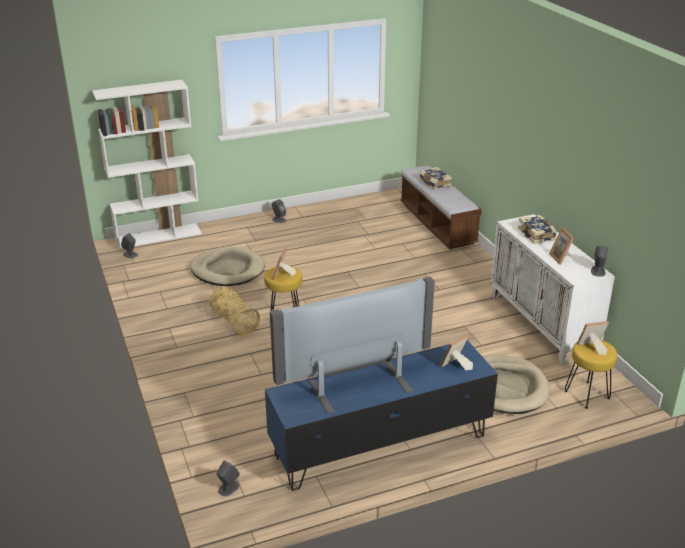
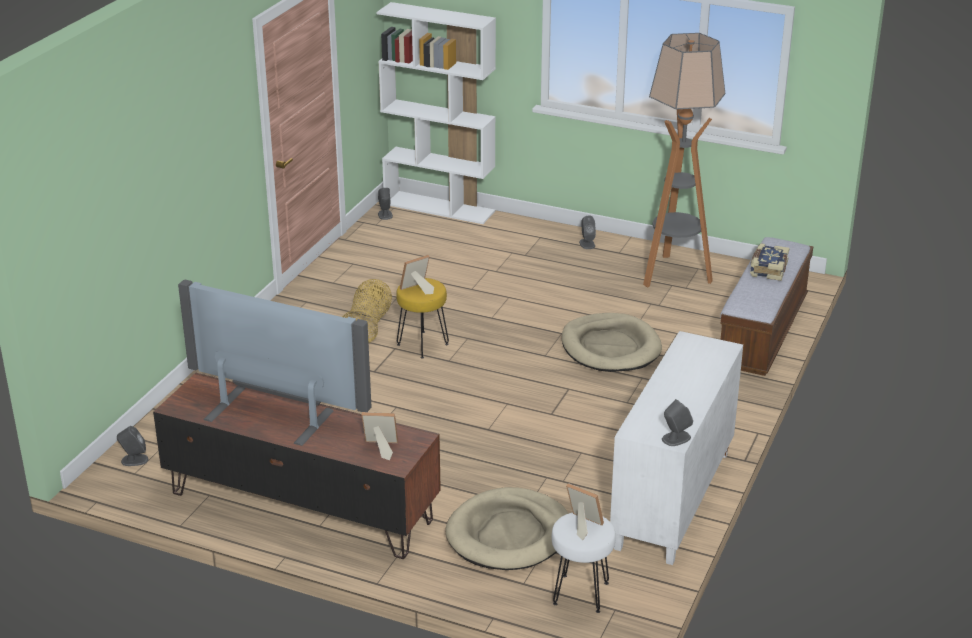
camera: 45 degrees right, 0 degrees up
(228, 270) = (446, 273): beige dog bed -> beige dog bed (610, 347)
(349, 215) = (674, 274): none -> floor lamp
(379, 445) = (300, 506): blue tv stand -> brown tv stand
(537, 235) = (693, 367): book -> none
(562, 258) = (665, 404): picture frame -> none
(587, 395) = (580, 593): yellow stool -> white stool

